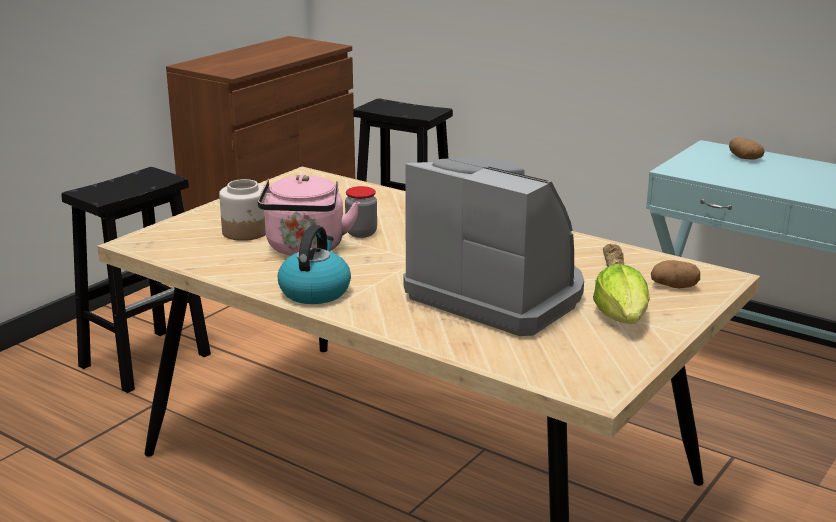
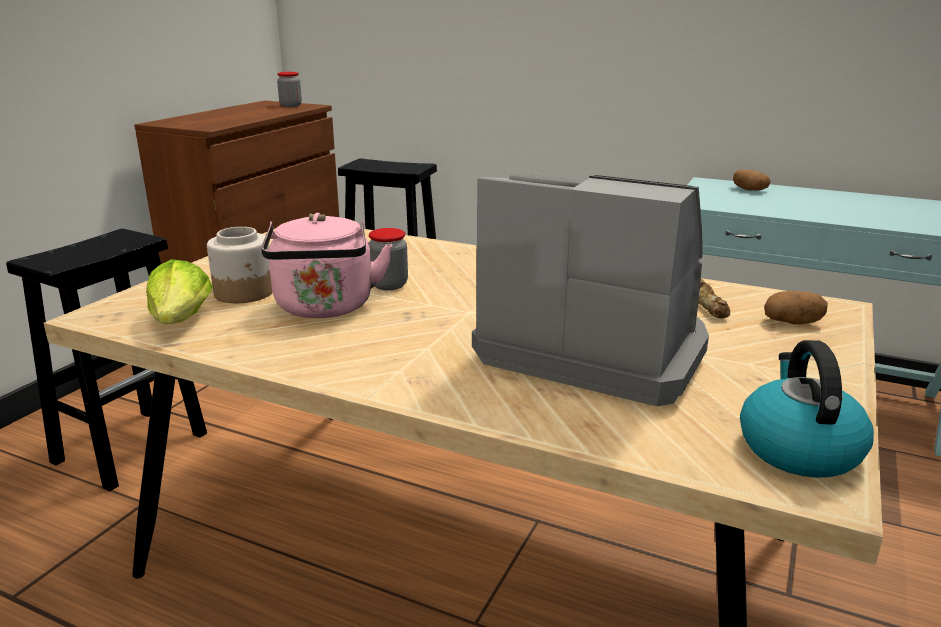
camera: 10 degrees left, 0 degrees up
(312, 45) = (291, 106): none -> jar
(315, 291) = (352, 363): kettle -> kettle (797, 448)
(622, 318) = (767, 369): lettuce -> lettuce (181, 321)

